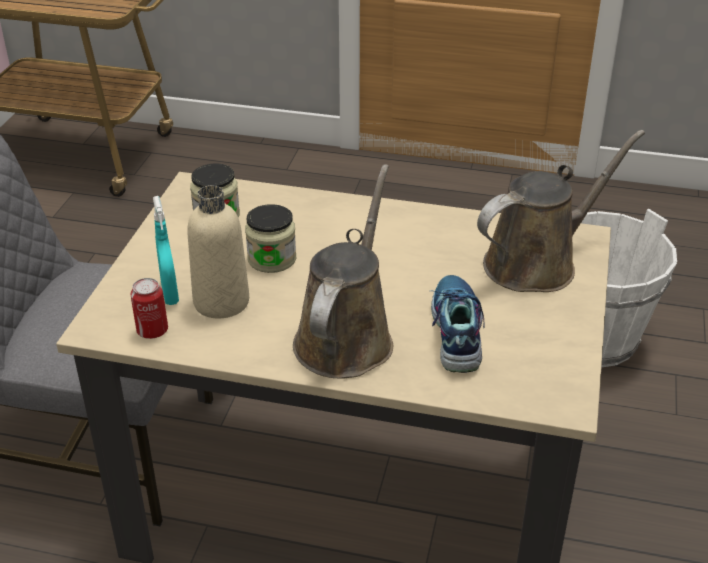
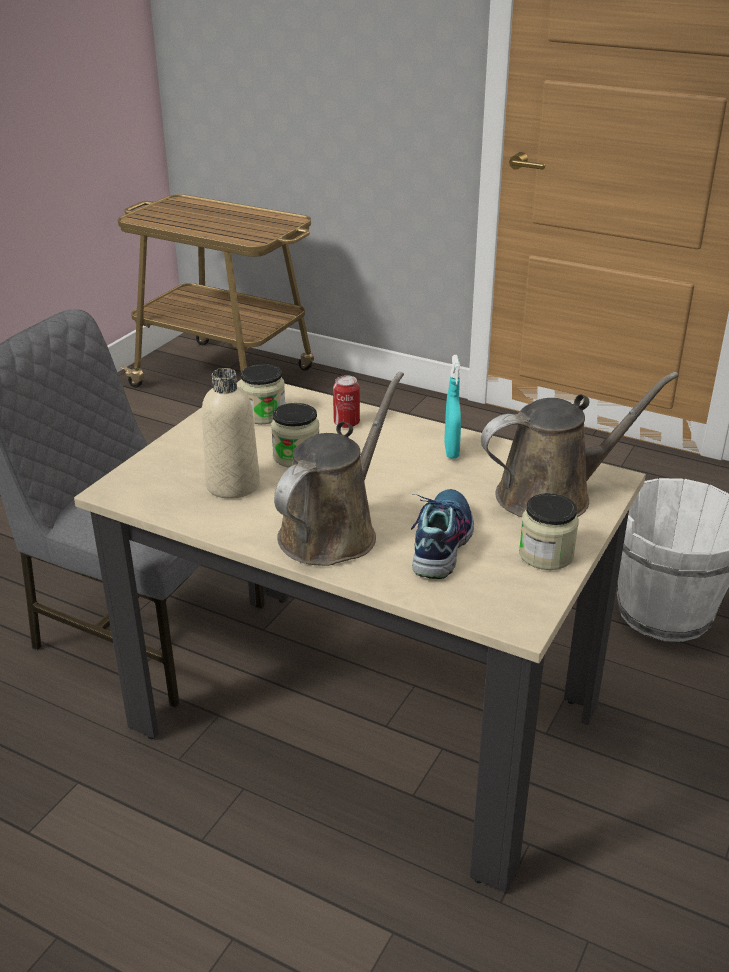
camera: 15 degrees right, 5 degrees down
(152, 331) = (160, 499): can -> can (346, 423)
(170, 294) = (190, 472): turquoise spray bottle -> turquoise spray bottle (451, 451)
(558, 328) = (546, 554): none -> jar

